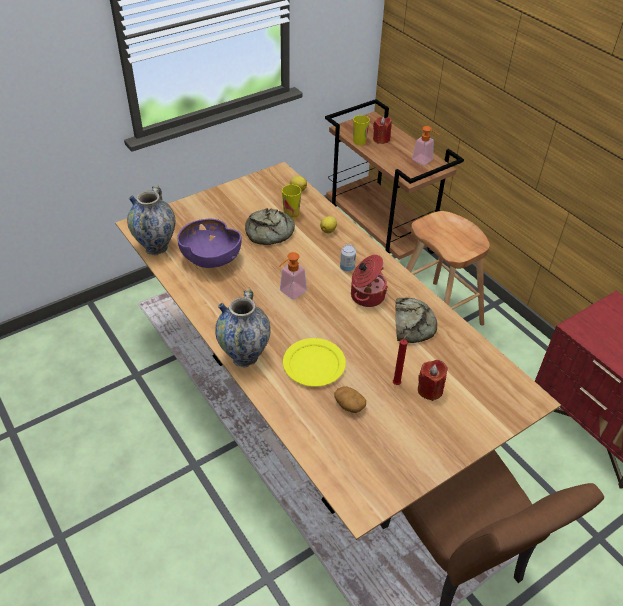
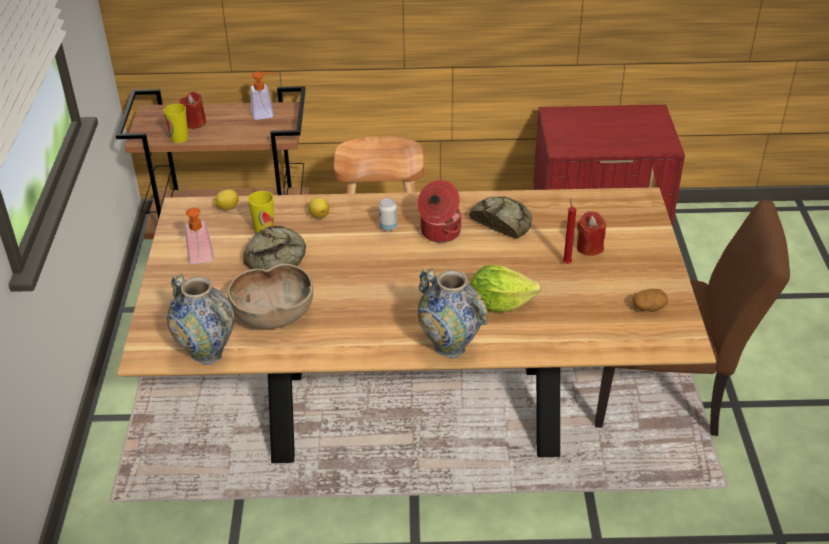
camera: 55 degrees left, 5 degrees down
(210, 259) = (274, 316): purple bowl -> brown bowl
(290, 293) = (387, 280): soap dispenser -> soap dispenser (201, 260)
(314, 364) = (500, 303): yellow plate -> lettuce
(349, 405) = (569, 303): potato -> potato (648, 307)

